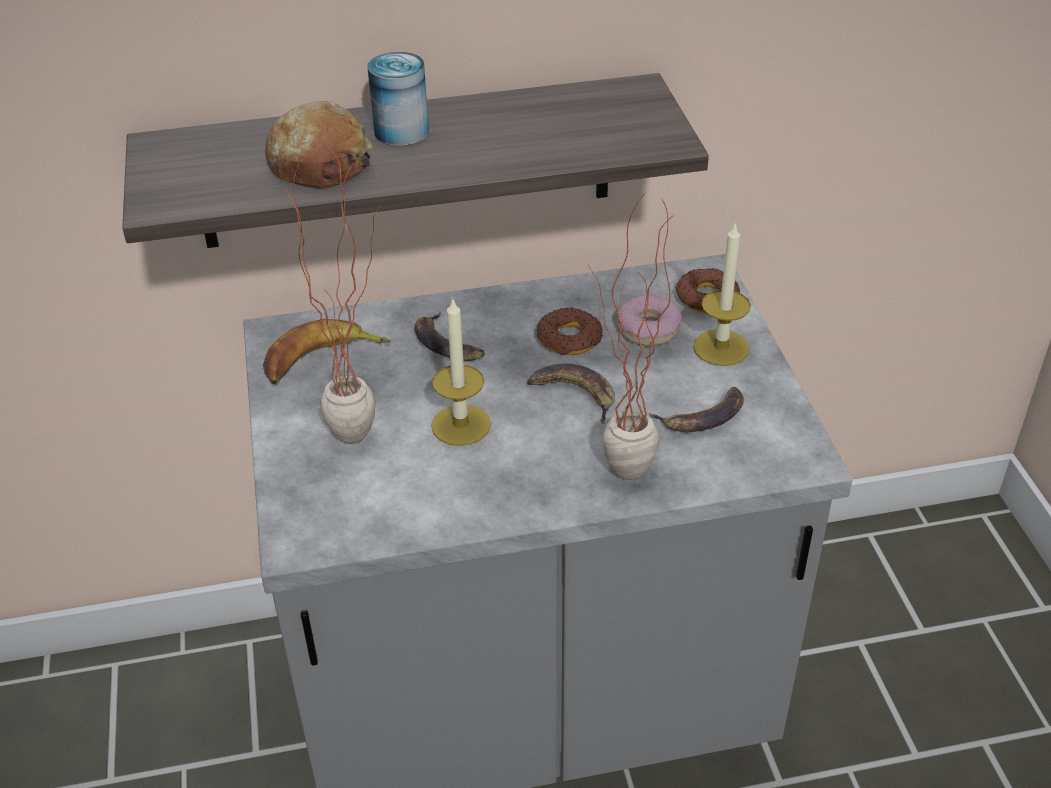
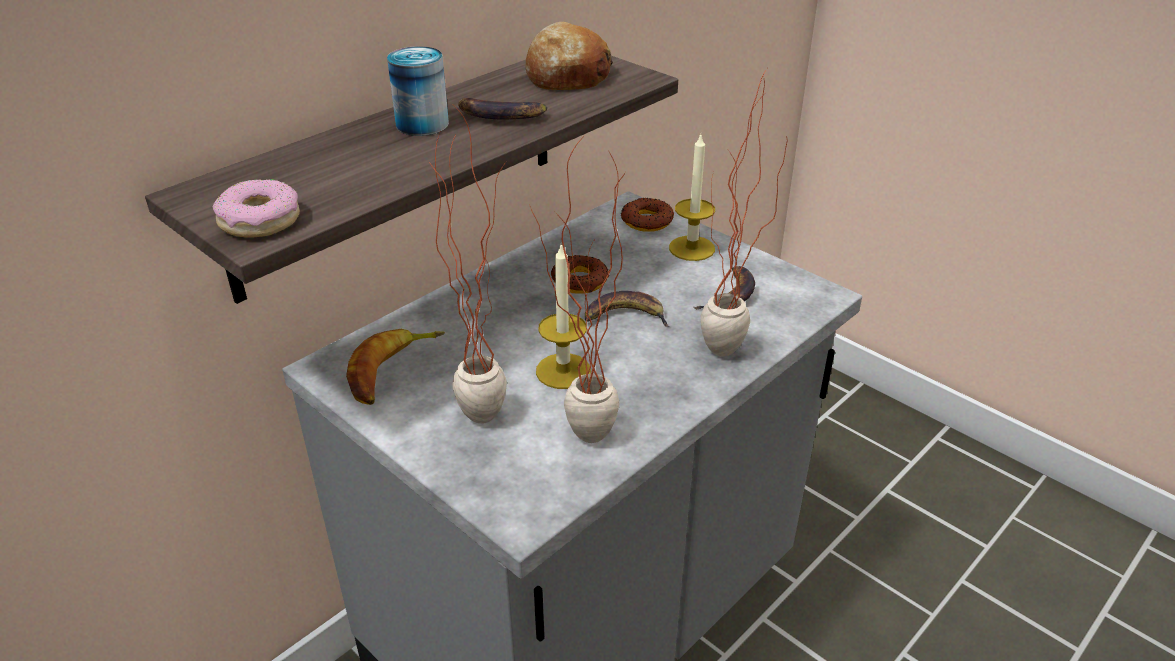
camera: 35 degrees left, 5 degrees down
(321, 164) = (381, 164): bread -> bread (567, 76)
(404, 499) = (577, 443): none -> potted plant
(447, 344) = (488, 319): banana -> banana (500, 115)
(647, 328) = (628, 254): donut -> donut (259, 220)

